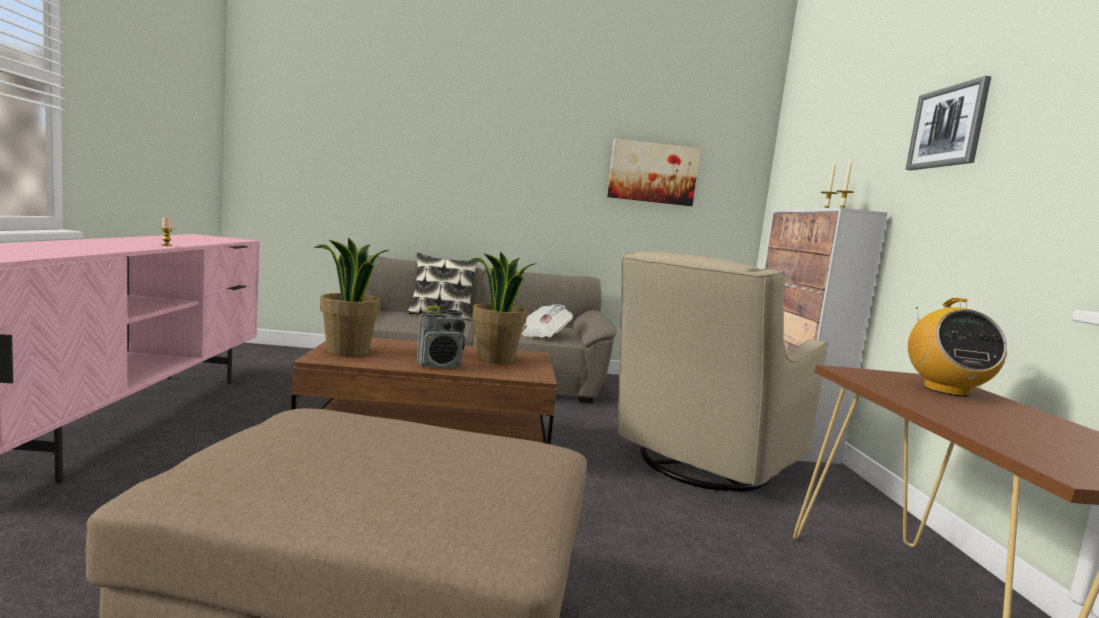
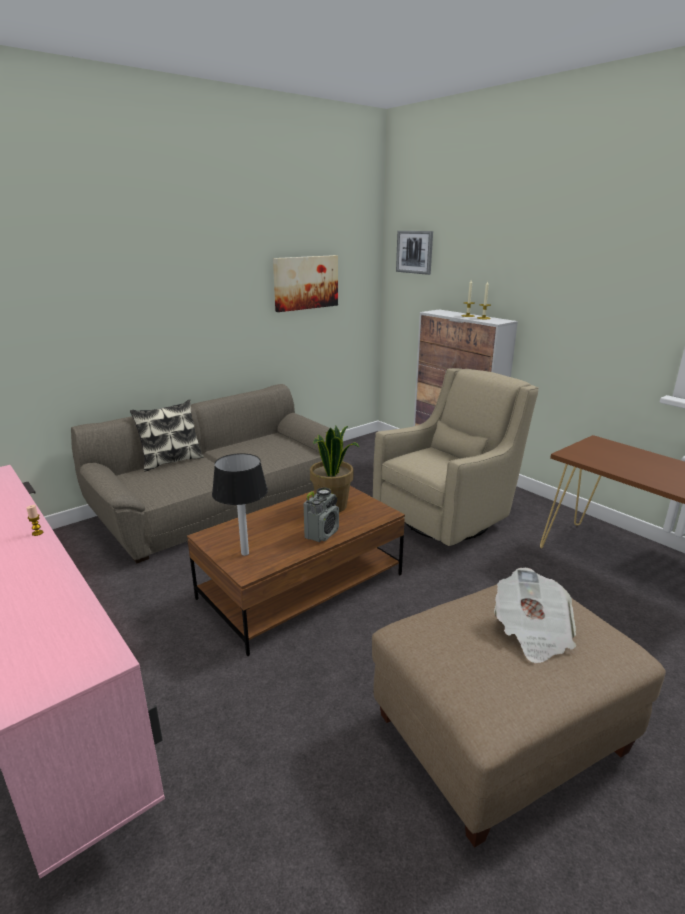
camera: 35 degrees left, 15 degrees up
(348, 352) = (245, 553): potted plant -> table lamp
(544, 334) = (282, 453): newspaper -> newspaper (532, 632)
(700, 464) = (448, 517): beige armchair -> beige armchair turned 135 degrees counterclockwise
(945, 390) = (615, 453): radio -> none
(947, 127) = (562, 271): picture -> picture (414, 252)

